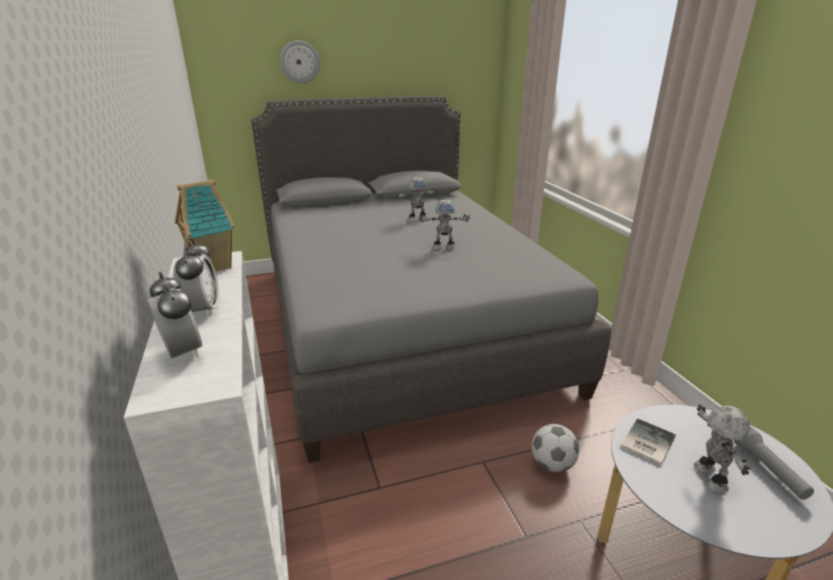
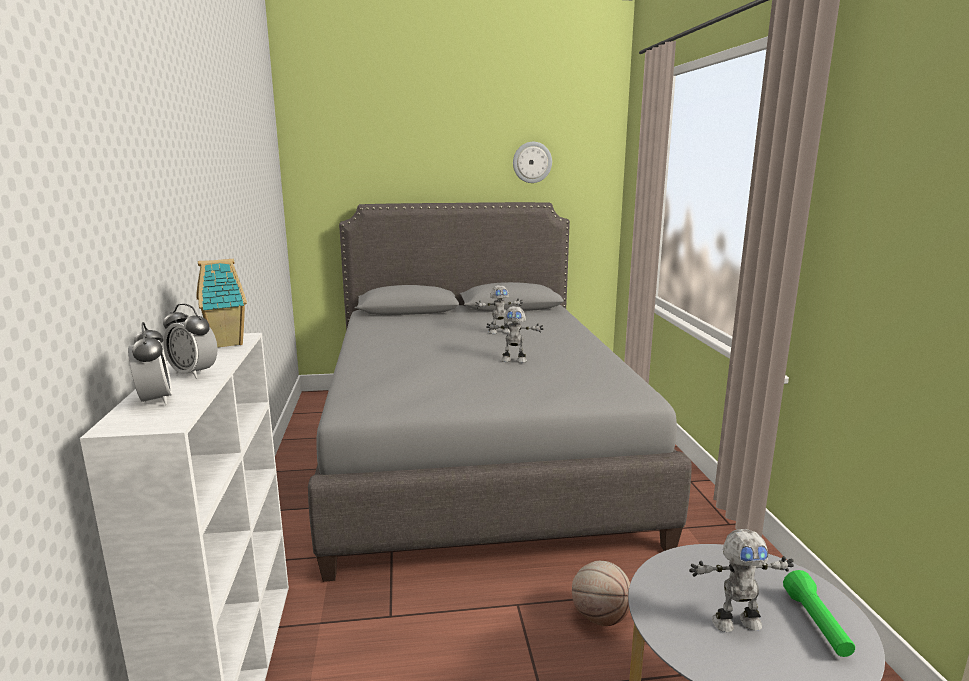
camera: 10 degrees right, 10 degrees down
(203, 310) = (194, 373): alarm clock -> alarm clock turned 120 degrees clockwise
(300, 62) = (395, 166): wall clock -> wall clock (532, 162)
(552, 464) = (600, 617): football -> basketball
(646, 442) = (676, 578): book -> none
(708, 477) = (735, 621): toy robot -> toy robot turned 75 degrees clockwise
(769, 471) = (817, 625): grey flashlight -> green flashlight

